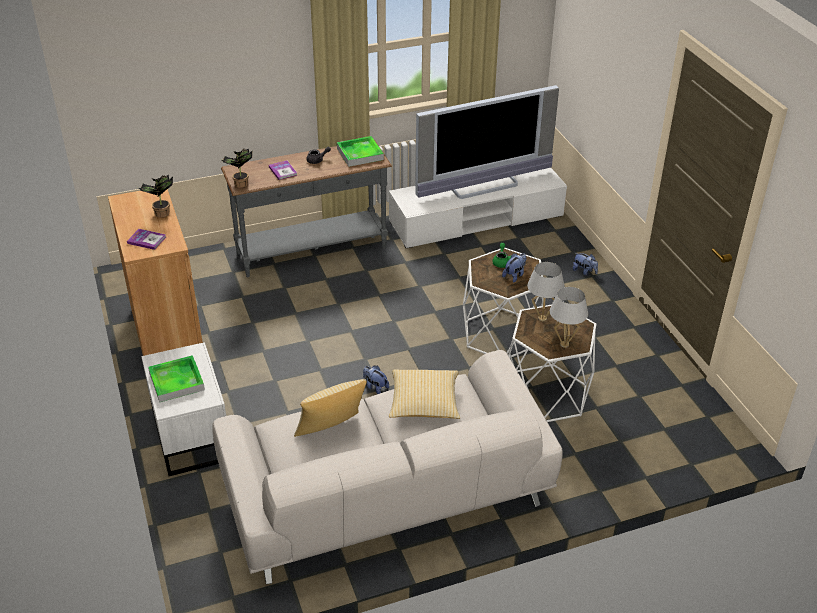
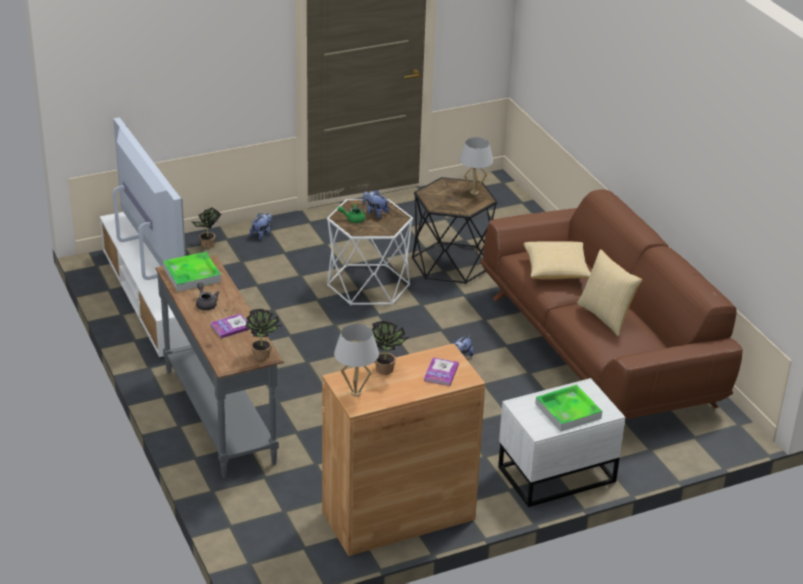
camera: 95 degrees left, 5 degrees down
(385, 495) = (600, 348): white sofa -> brown sofa
(542, 318) = (439, 201): white table lamp -> white table lamp (356, 393)
(546, 394) = (452, 263): white side table -> black side table
(560, 242) = (208, 245): none -> potted plant

